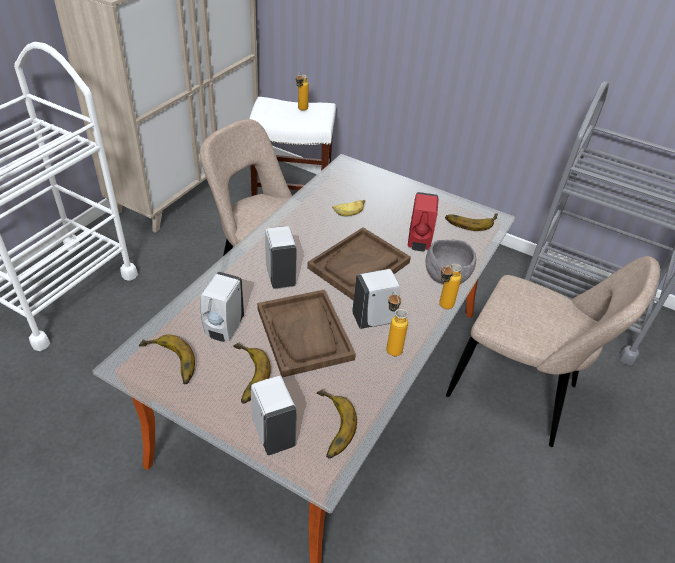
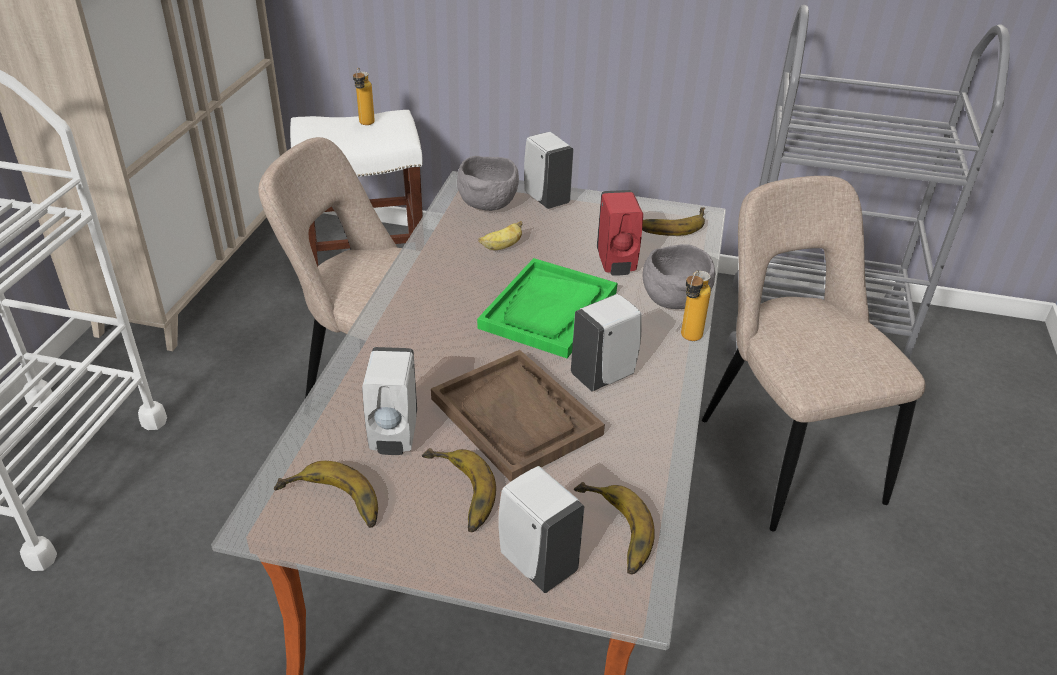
camera: 15 degrees left, 5 degrees down
(280, 276) = (444, 348): white soap dispenser -> white soap dispenser (545, 199)
(353, 182) = (488, 204): none -> grey bowl
(359, 265) = (549, 310): brown tray -> green tray
(391, 345) = (644, 404): bottle -> none
(518, 394) = (784, 454): beige chair -> beige chair turned 120 degrees counterclockwise

